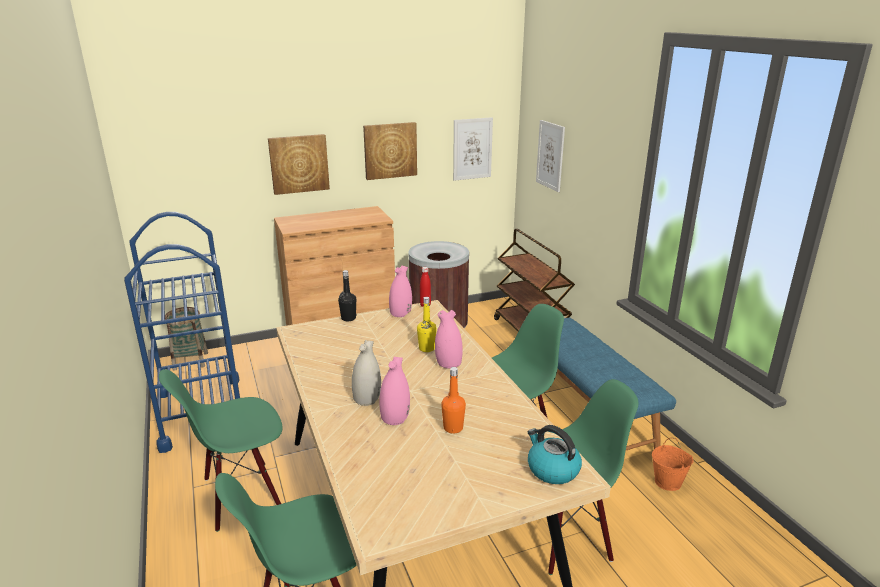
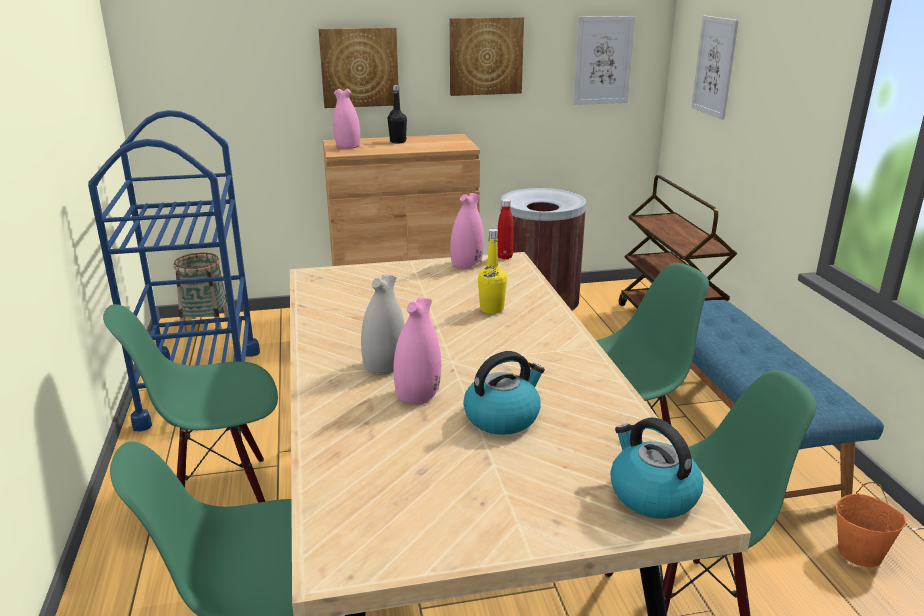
camera: 10 degrees right, 0 degrees up
(348, 318) = (391, 265): black bottle -> black bottle (398, 142)
(448, 363) = (519, 330): pink vase -> pink vase (347, 146)
(453, 428) = (502, 417): orange bottle -> kettle

